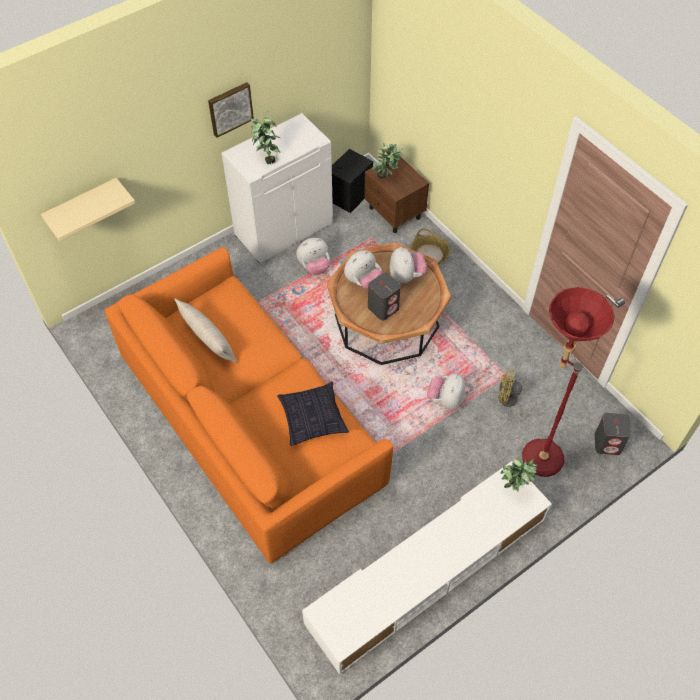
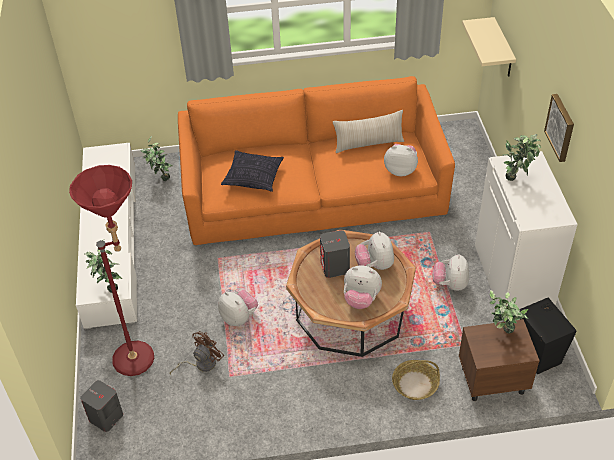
camera: 120 degrees right, 10 degrees down
(234, 302) = (400, 170): none -> plush toy
(307, 582) = (160, 178): none -> potted plant
(510, 402) = (201, 364): yellow fan -> brown fan

